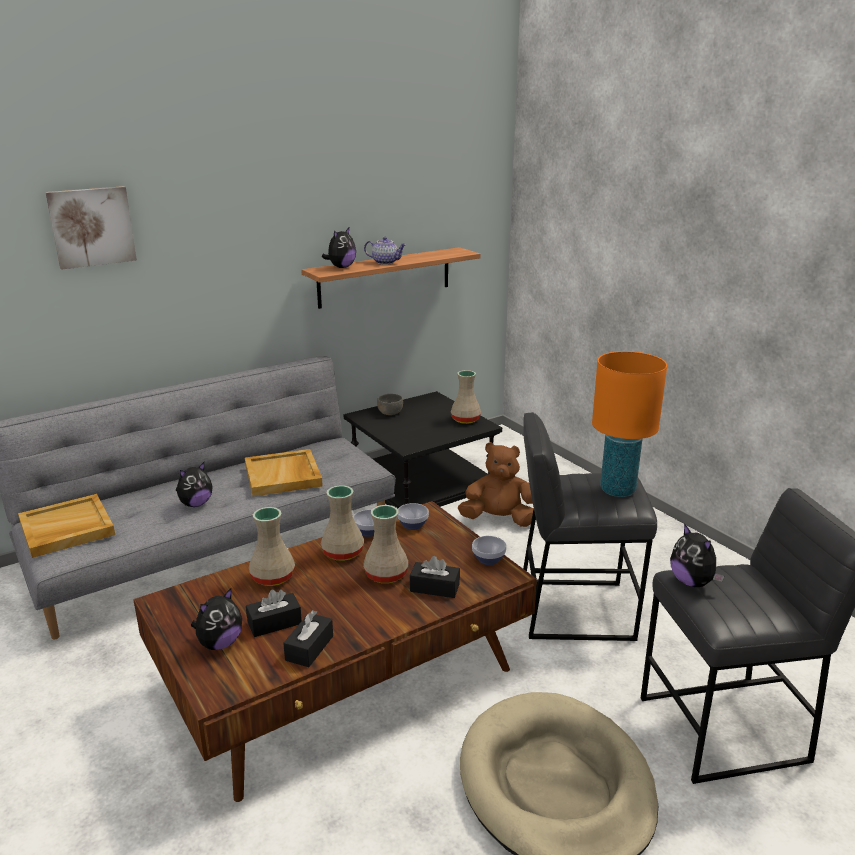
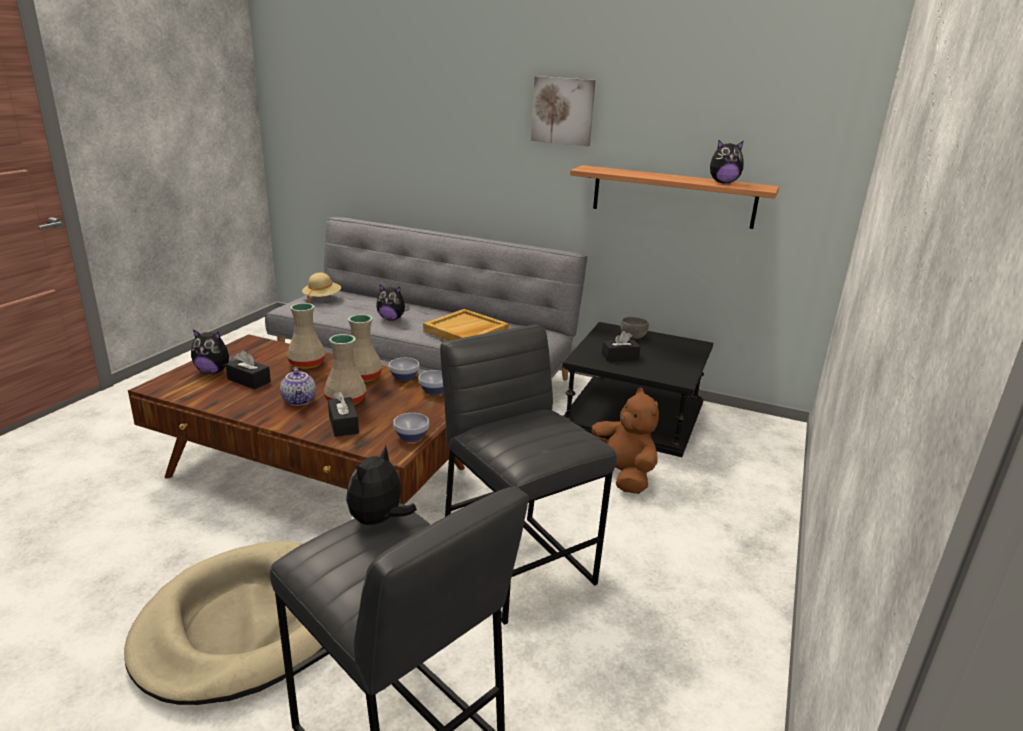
camera: 55 degrees right, 0 degrees up
(66, 529) = (322, 298): beige tray -> beige hat
(92, 227) = (420, 89): picture -> picture (563, 111)
(309, 648) = (225, 400): black tissue box -> black tissue box (620, 357)
(341, 267) = (612, 170): plush toy -> plush toy (723, 183)
(385, 262) = (659, 176): teapot -> teapot (300, 400)
(465, 420) = (676, 369): beige vase -> none
(617, 490) = (544, 442): orange table lamp -> none

